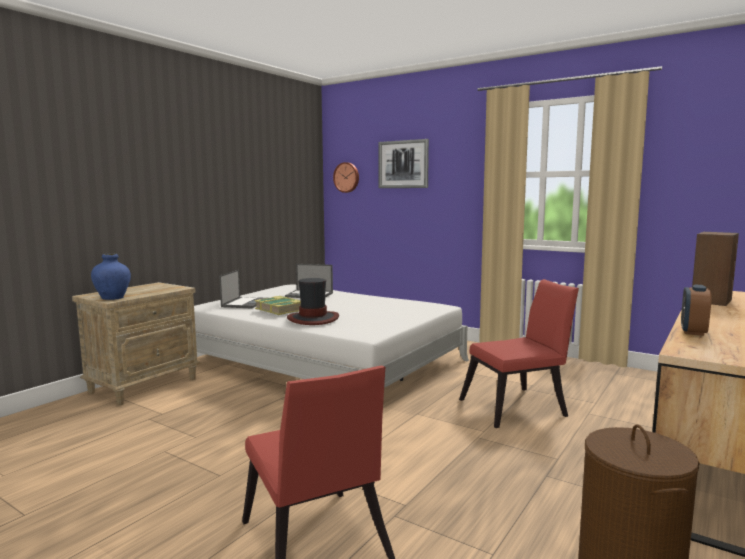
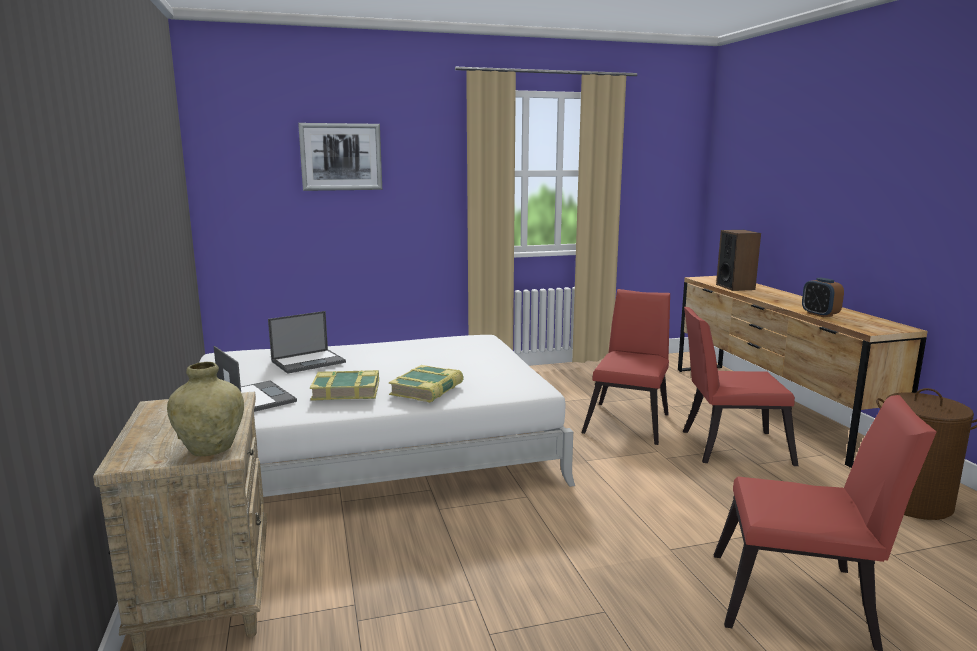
camera: 50 degrees left, 5 degrees up
(113, 298) = (211, 449): blue vase -> beige vase
(313, 319) = (427, 390): hat -> book
(347, 177) = (238, 174): wall clock -> none
(555, 455) = (728, 447): none -> red chair

